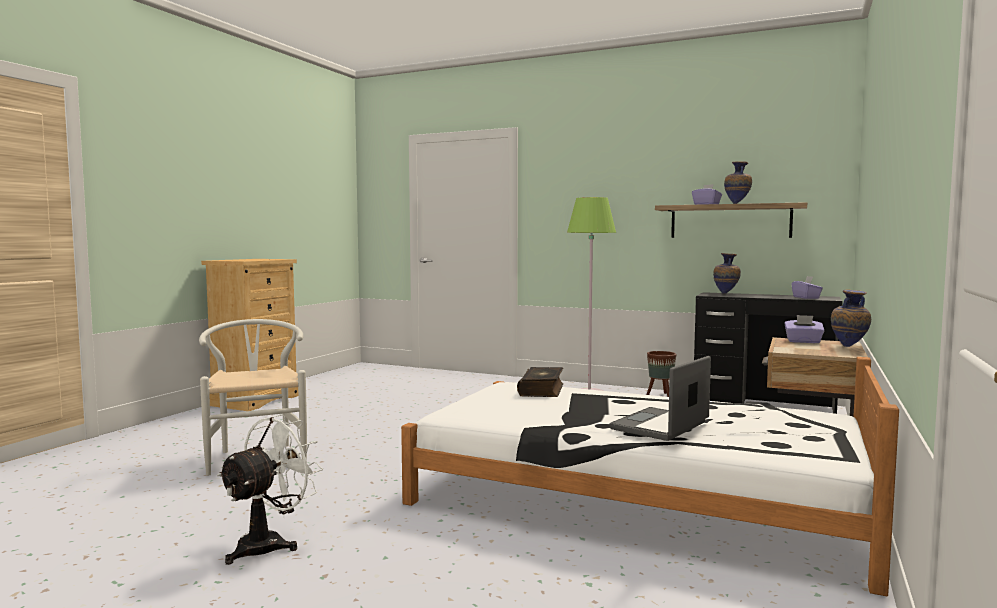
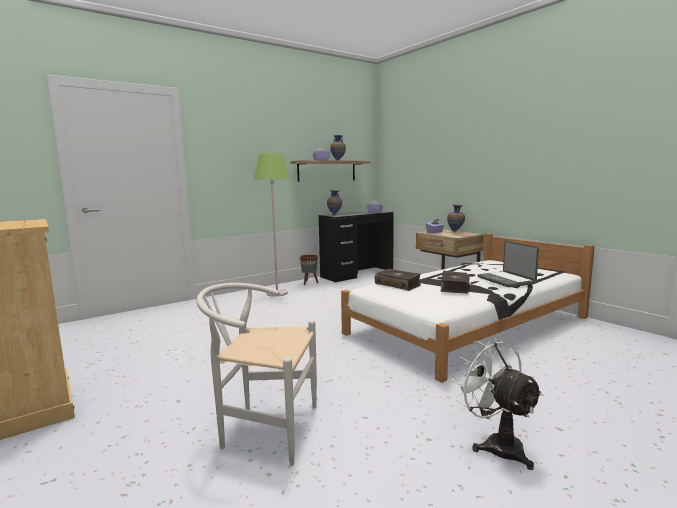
camera: 60 degrees left, 5 degrees up
(563, 409) = (454, 288): none -> book

